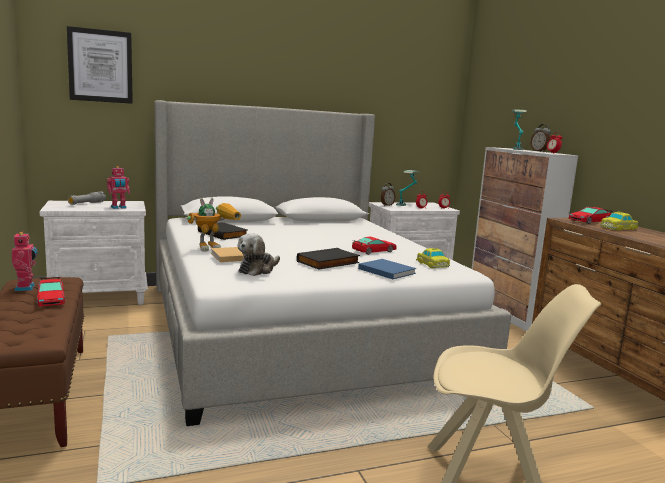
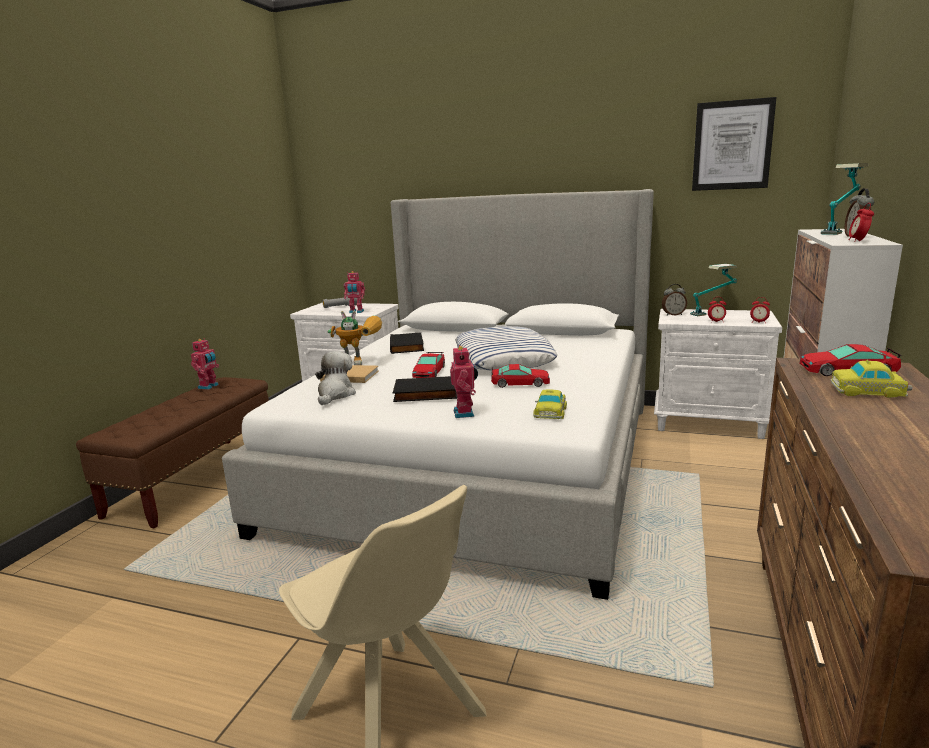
camera: 40 degrees right, 5 degrees up
(50, 299) = (203, 399): toy car -> toy car (429, 372)
(100, 66) = (354, 170): picture -> picture (732, 145)
(258, 270) = (335, 395): plush toy -> plush toy turned 120 degrees clockwise
(322, 237) = (503, 358): none -> pillow
(385, 270) = (465, 413): blue book -> toy robot

